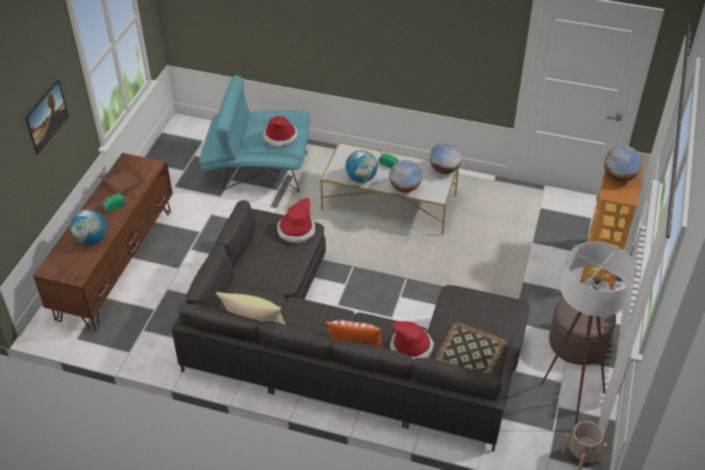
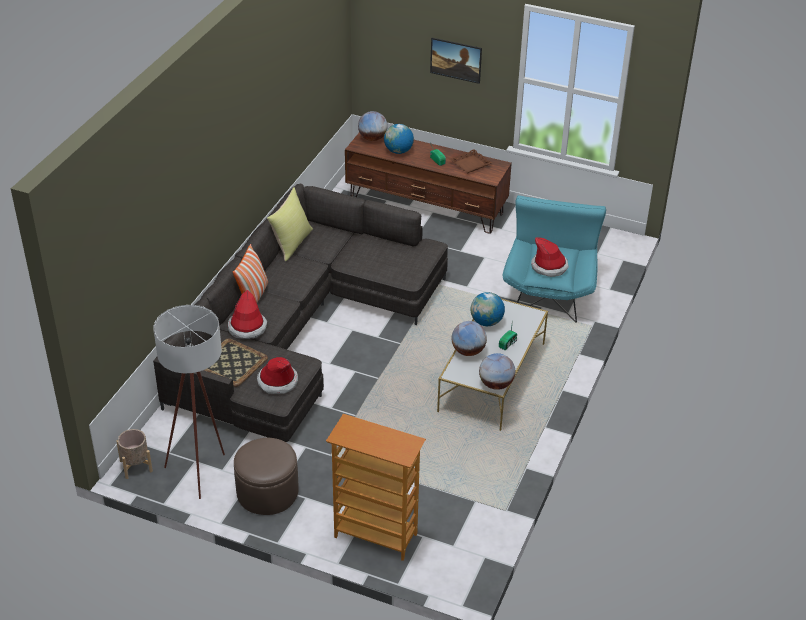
camera: 95 degrees right, 5 degrees down
(296, 231) = (407, 270): hat -> hat (277, 381)
(619, 177) = (375, 436): globe -> globe (372, 138)

